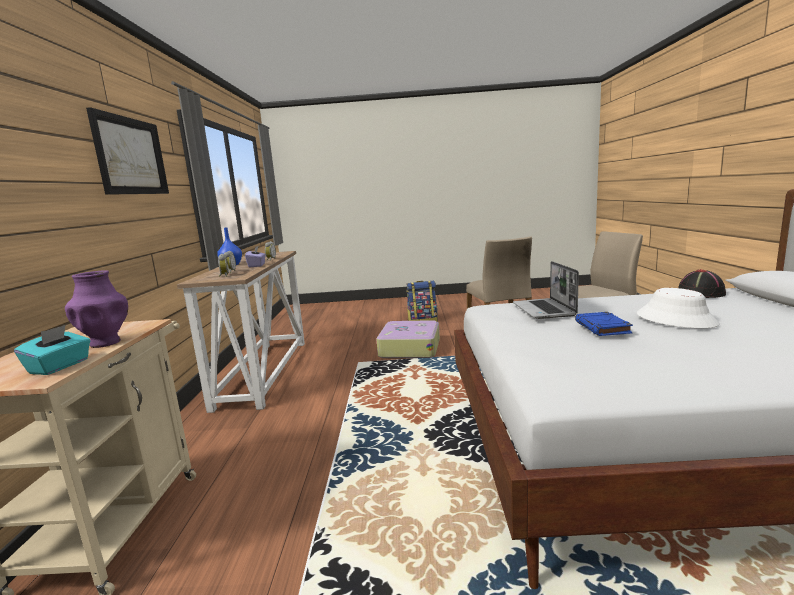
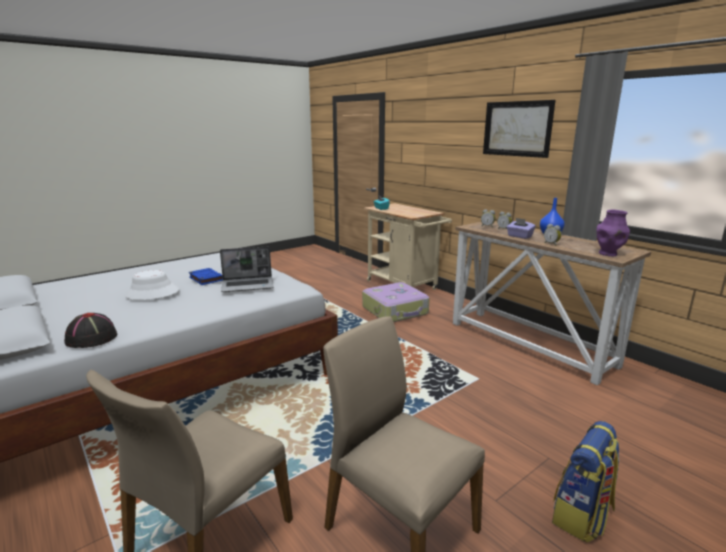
camera: 140 degrees right, 5 degrees up
(106, 342) = (397, 212): purple vase -> purple vase (608, 254)
(409, 348) = (468, 420): suitcase -> suitcase (395, 311)
(544, 310) = (248, 285): laptop -> laptop turned 120 degrees clockwise

